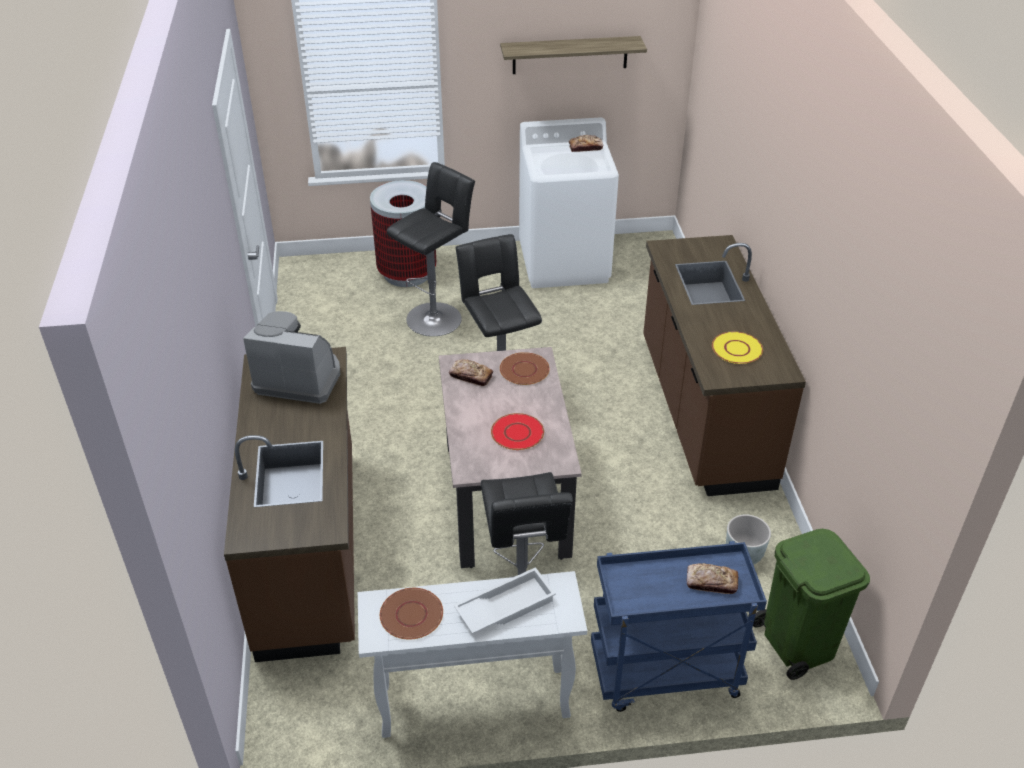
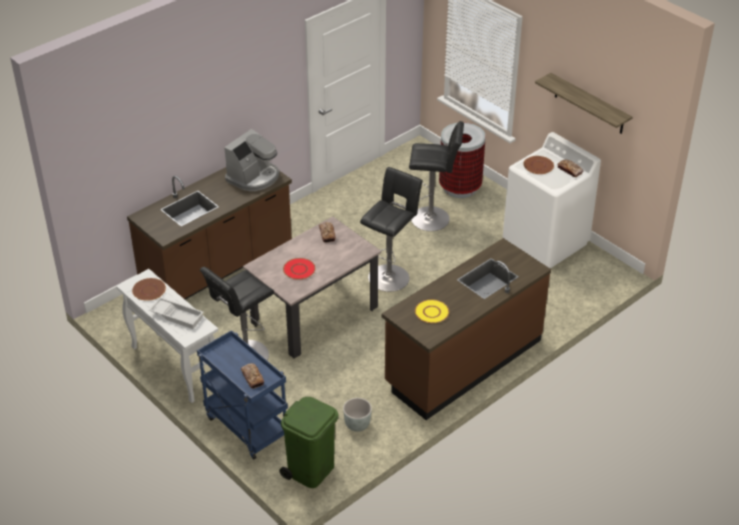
camera: 55 degrees right, 0 degrees up
(299, 378) = (254, 177): coffee machine -> coffee machine turned 60 degrees clockwise
(524, 370) = (351, 250): brown plate -> brown plate (538, 166)

